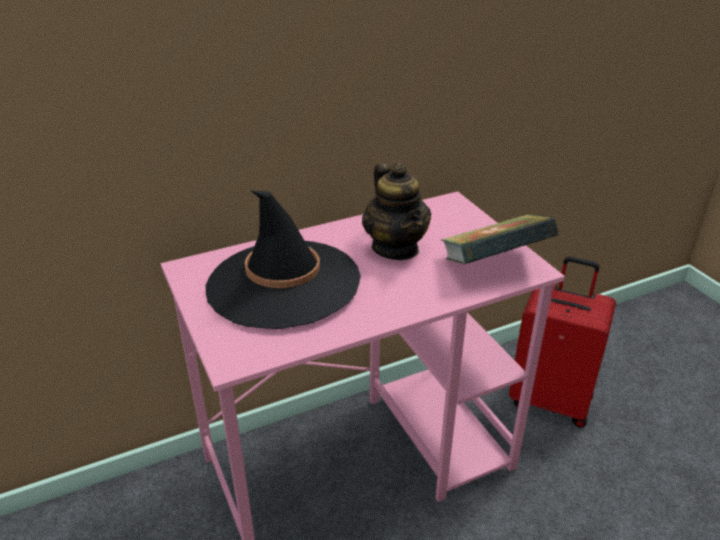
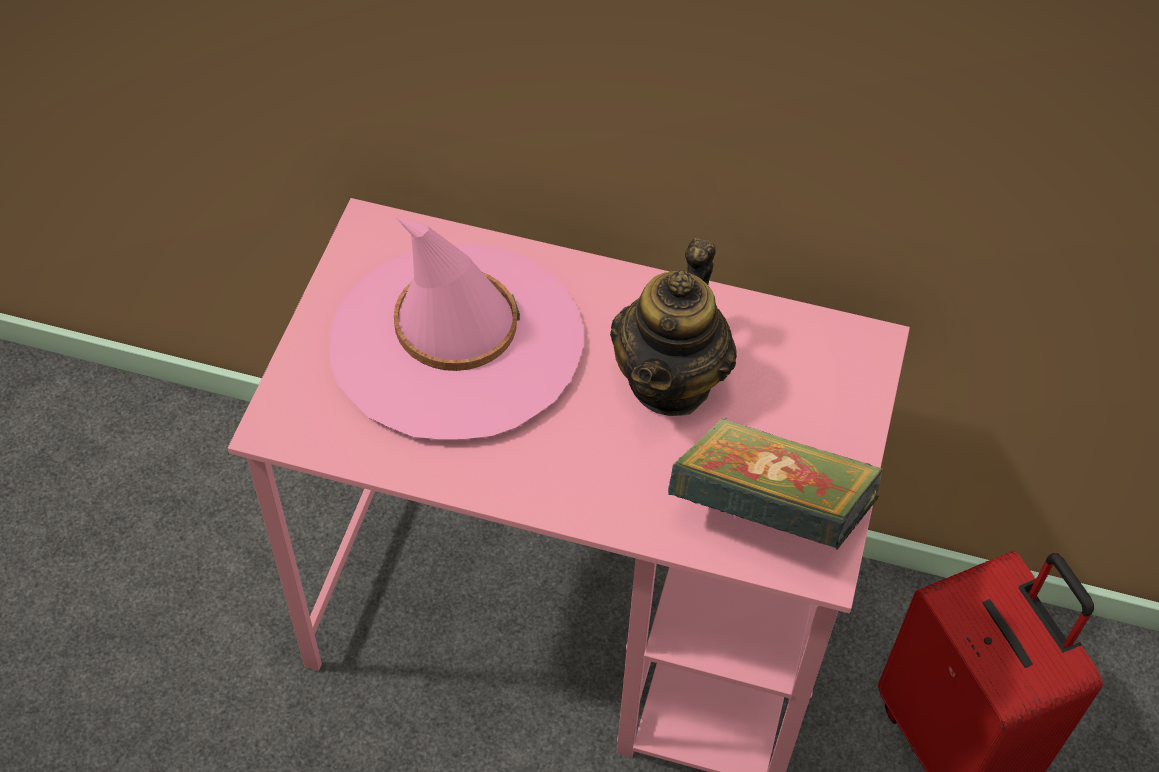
camera: 40 degrees right, 20 degrees up
(283, 283) = (456, 341): black hat -> pink hat

